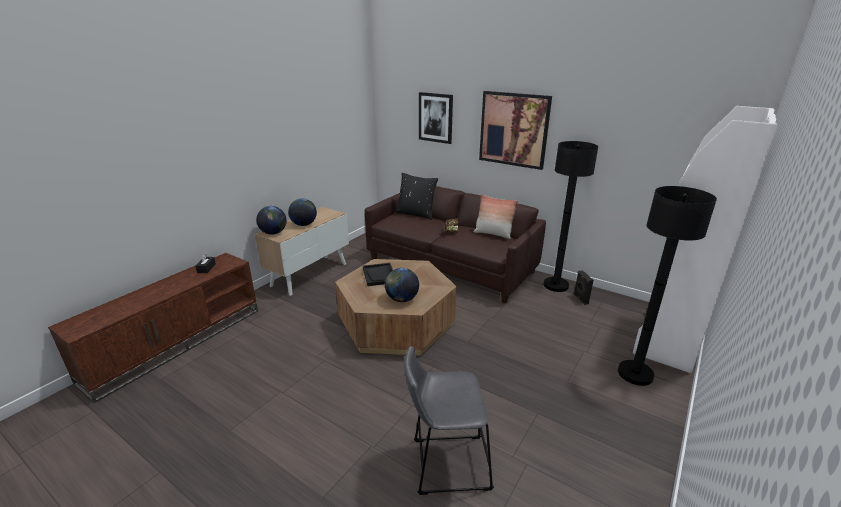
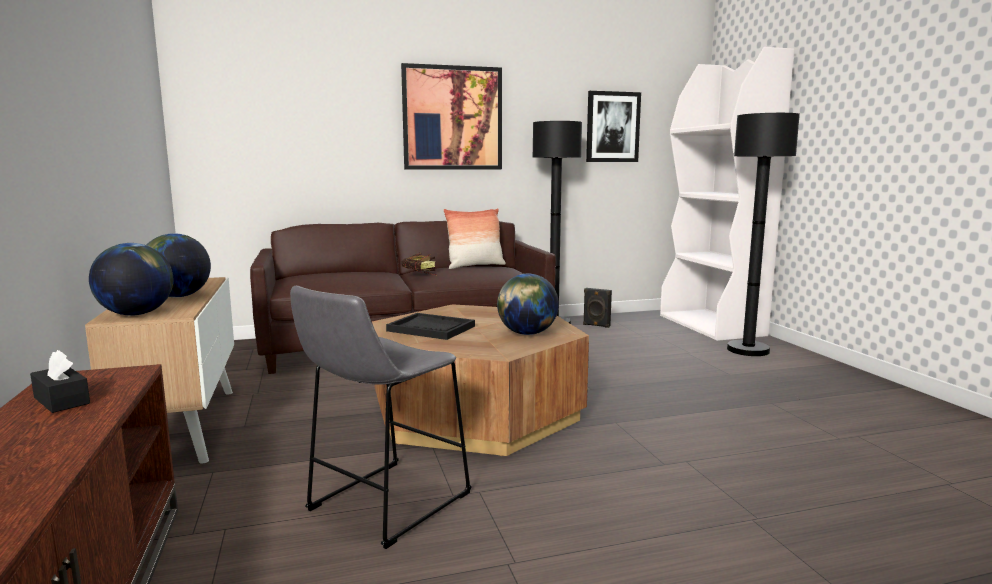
camera: 50 degrees left, 15 degrees down
(416, 214) = (323, 273): black pillow -> none
(435, 117) = (314, 111): picture -> picture (612, 127)
(446, 463) = (829, 478): grey stool -> grey stool (383, 505)

